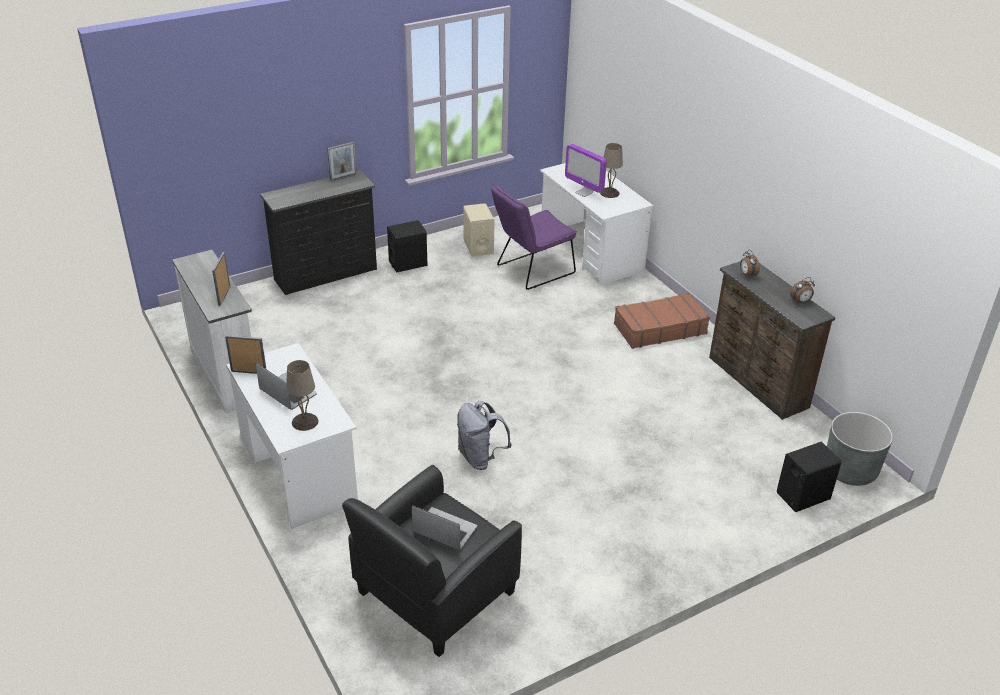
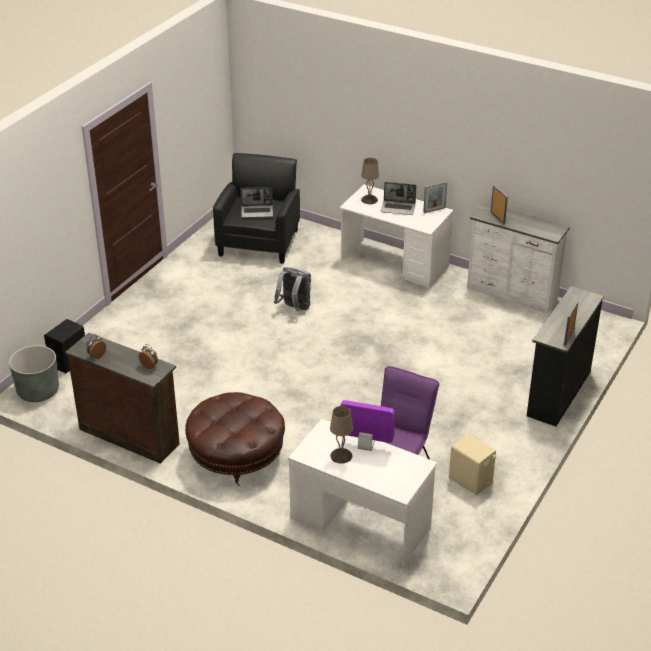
camera: 150 degrees right, 0 degrees up
(408, 263) = (508, 433): black speaker -> none
(659, 328) = (236, 456): brown suitcase -> brown ottoman

